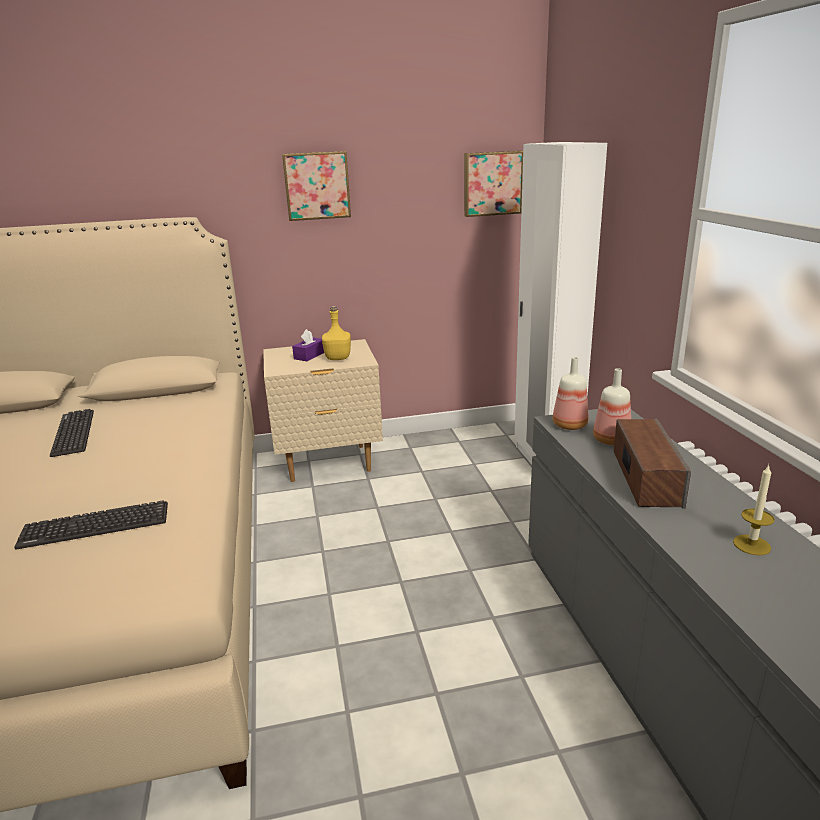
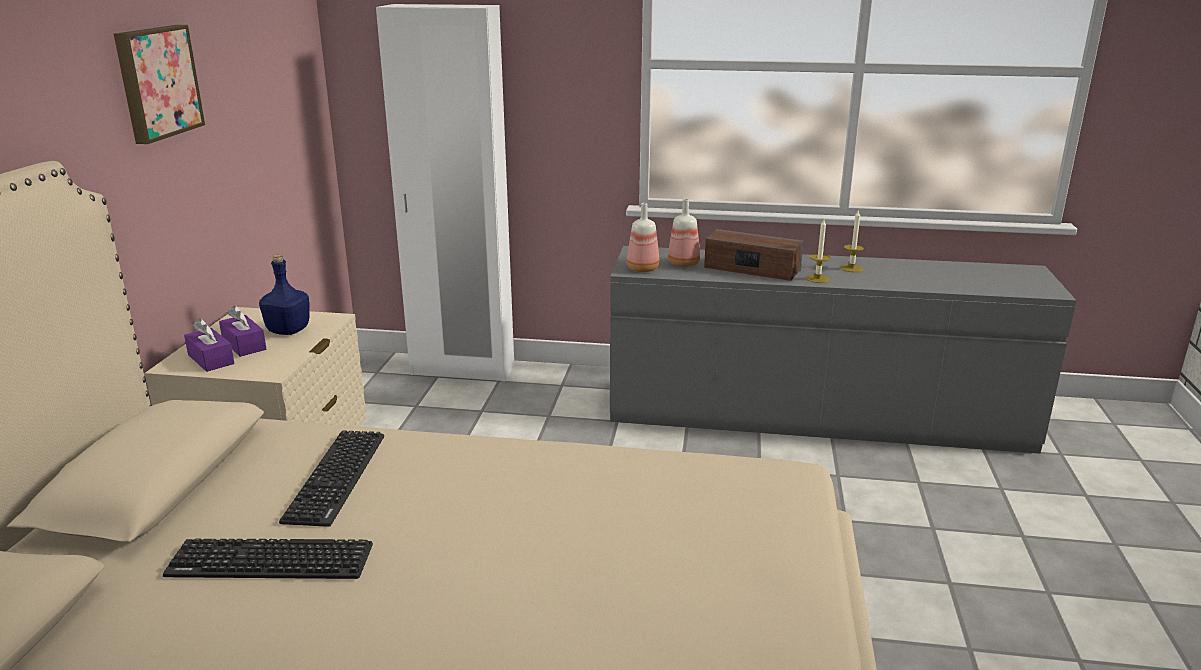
camera: 70 degrees left, 0 degrees up
(95, 526) = (632, 526): keyboard -> keyboard (336, 477)
(286, 355) = (211, 359): none -> purple tissue box
(338, 358) = (287, 330): yellow bottle -> blue bottle
(492, 183) = (295, 59): picture -> none
(671, 524) = (817, 279): none -> candle

